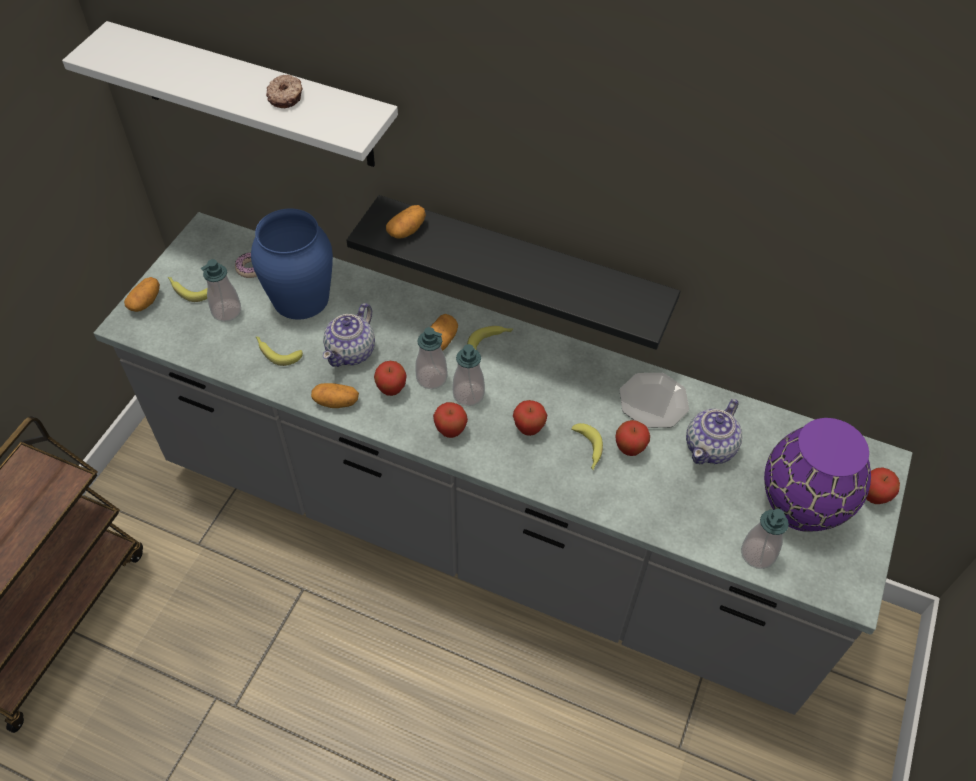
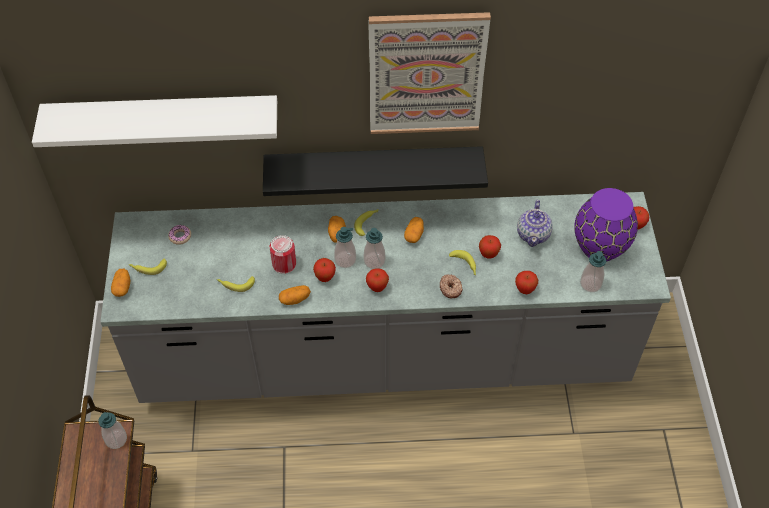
camera: 25 degrees left, 0 degrees up
(226, 311) = (183, 271): soap dispenser -> soap dispenser (116, 439)
(286, 97) = (203, 114): donut -> donut (451, 288)
(301, 298) = (228, 243): blue vase -> none
(351, 351) = (284, 264): teapot -> can
(407, 230) = (297, 171): potato -> potato (414, 235)
(528, 429) = (423, 267): apple -> apple (525, 290)
(611, 141) = (426, 74): none -> picture
(653, 401) = (486, 220): plate -> none

